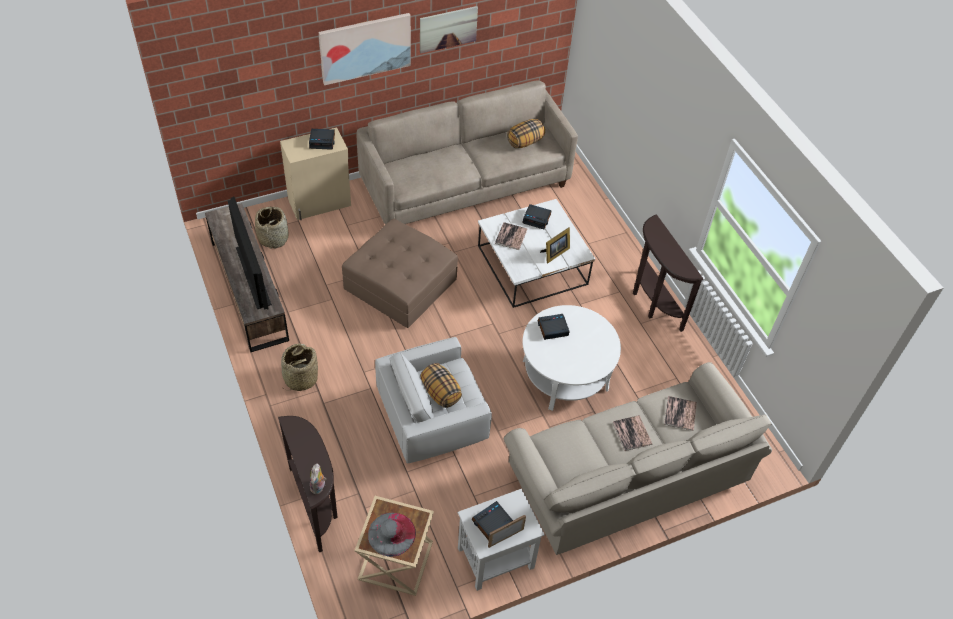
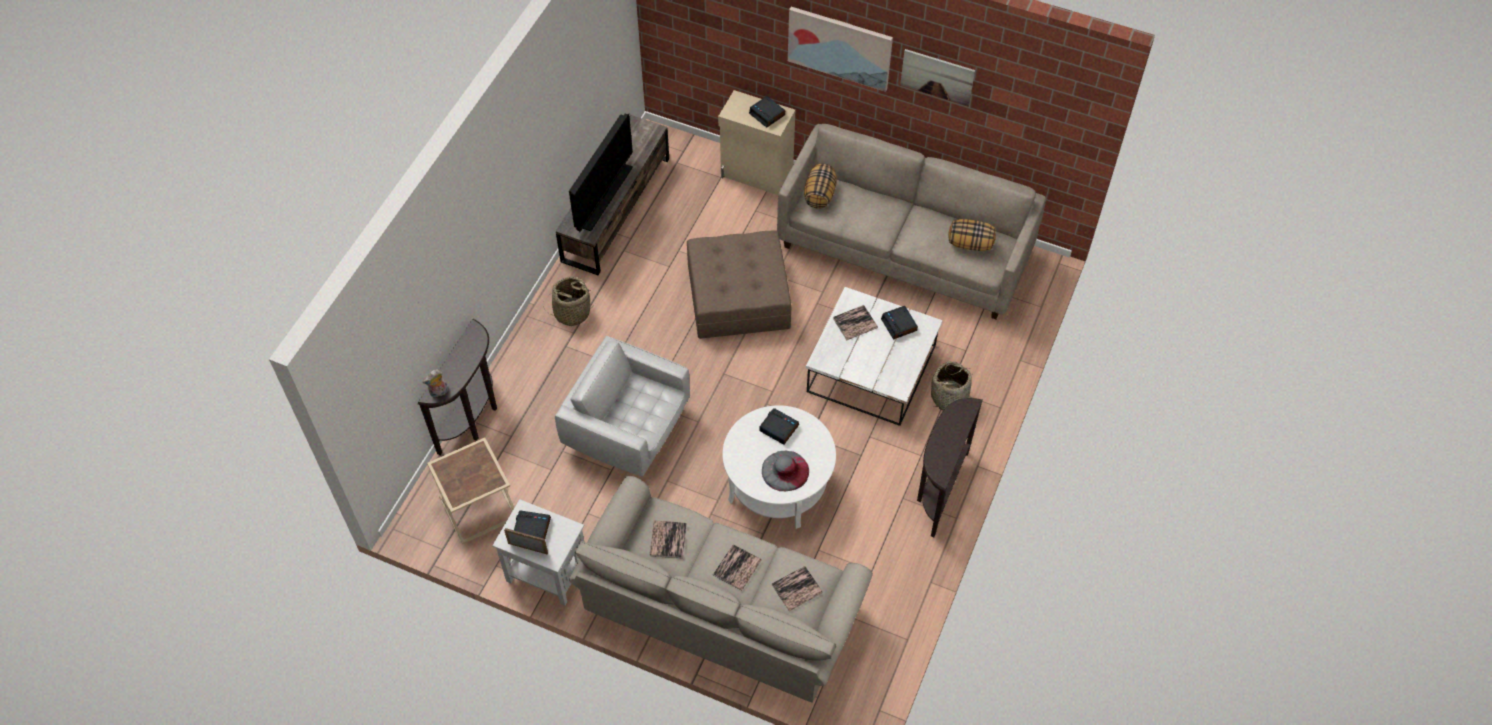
camera: 50 degrees right, 5 degrees up
(273, 238) = (684, 178): basket -> basket (949, 397)
(391, 534) = (463, 474): grey hat -> grey hat (785, 471)
(440, 393) = (632, 405): pillow -> pillow (819, 195)
(554, 253) = (874, 368): picture frame -> none
(572, 454) = (668, 540): none -> book

